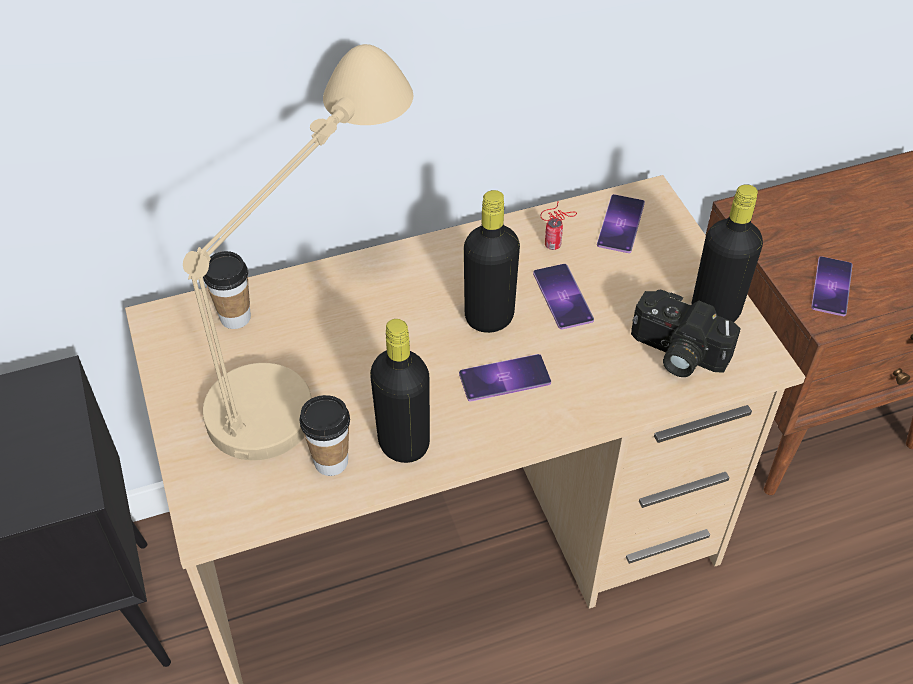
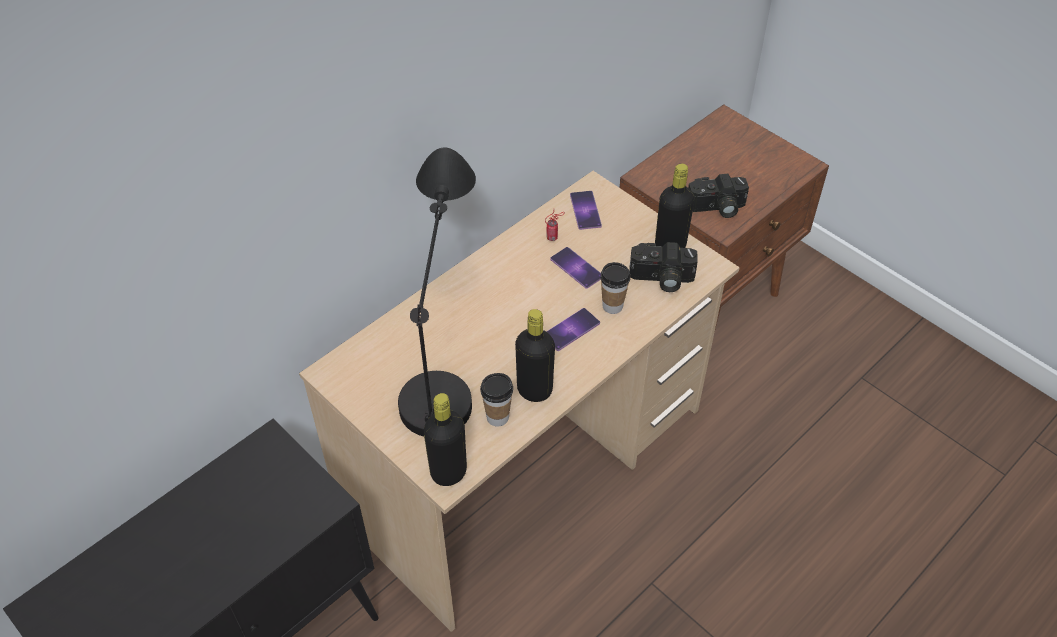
camera: 25 degrees left, 0 degrees up
(235, 317) = (379, 353): cup -> cup (612, 306)
(314, 350) = (443, 355): beige table lamp -> black table lamp
(489, 317) = (540, 296): black bottle -> black bottle (448, 472)
(831, 286) = (717, 208): phone -> camera

